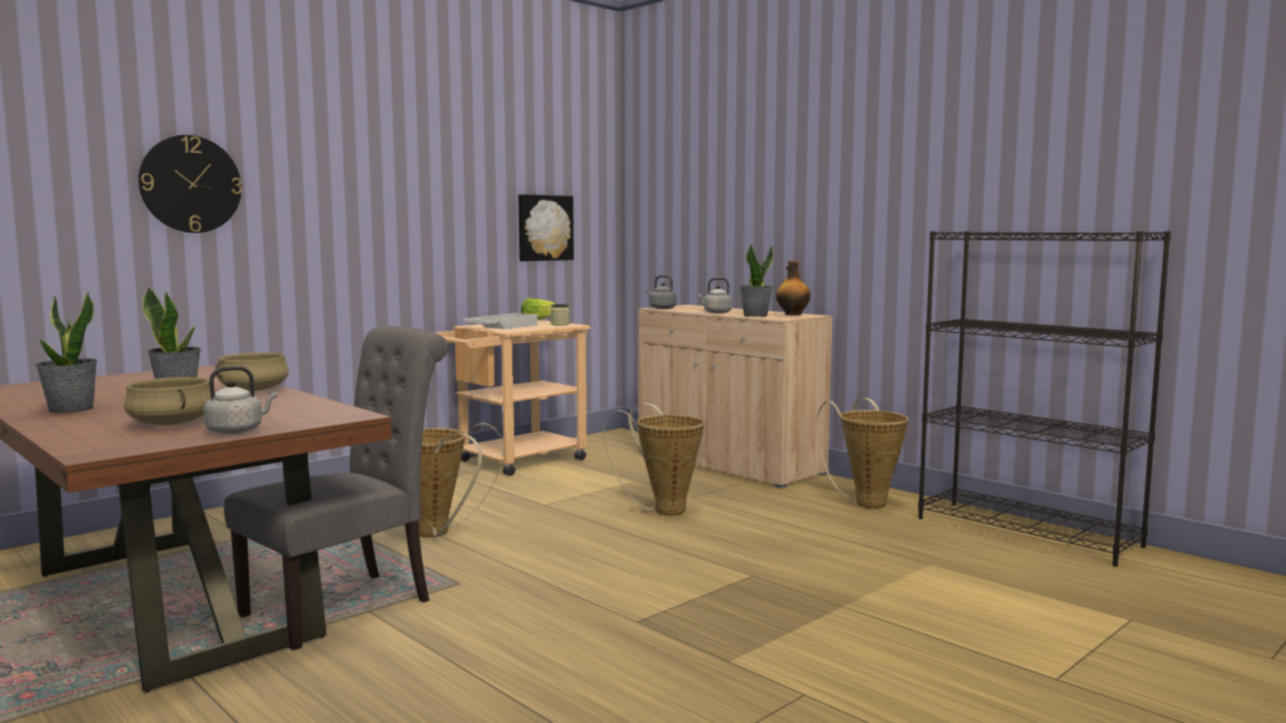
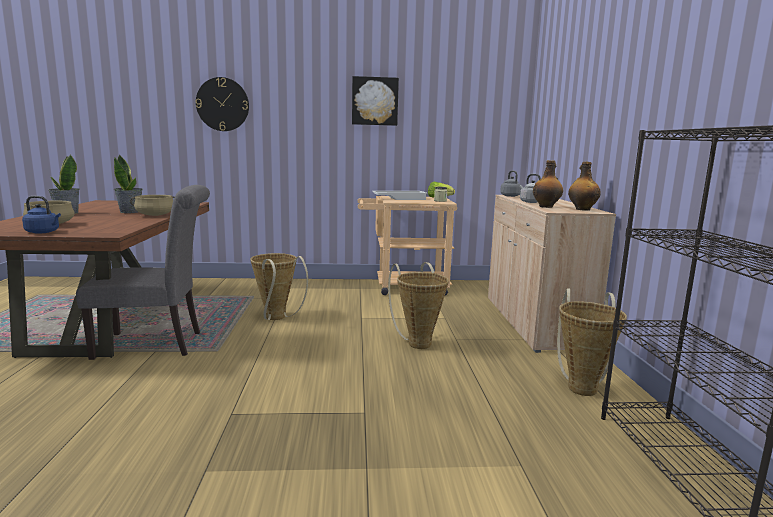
camera: 40 degrees right, 5 degrees up
(238, 430) = (44, 232): grey kettle -> blue kettle
(544, 228) = (457, 134): picture -> picture (375, 101)
(755, 315) = (546, 207): potted plant -> bottle

